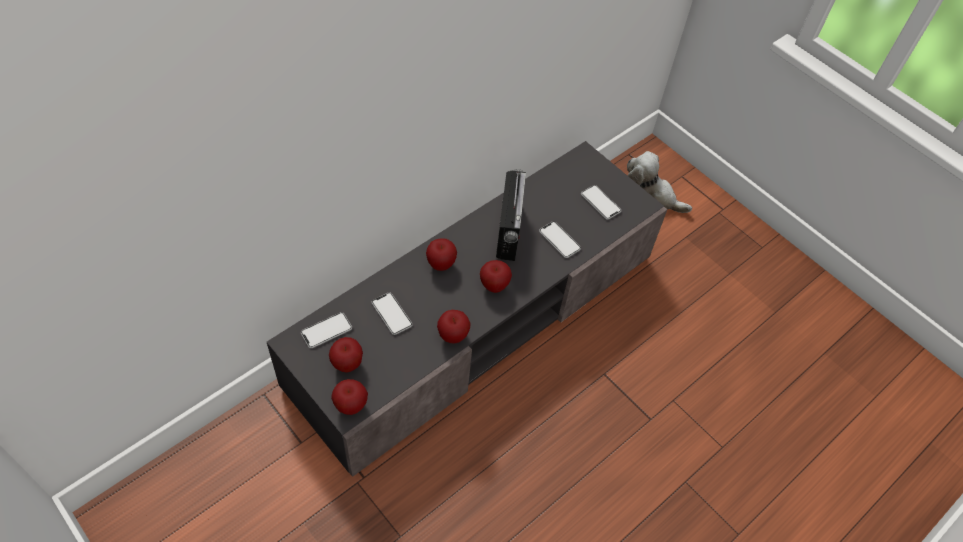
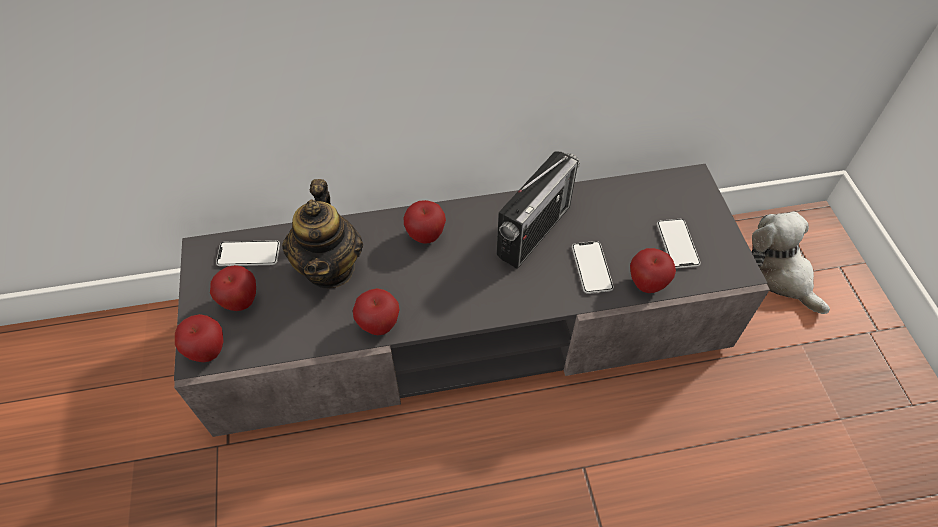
camera: 35 degrees right, 0 degrees up
(391, 314) = (330, 267): phone -> teapot
(494, 286) = (470, 288): apple -> apple (646, 284)

